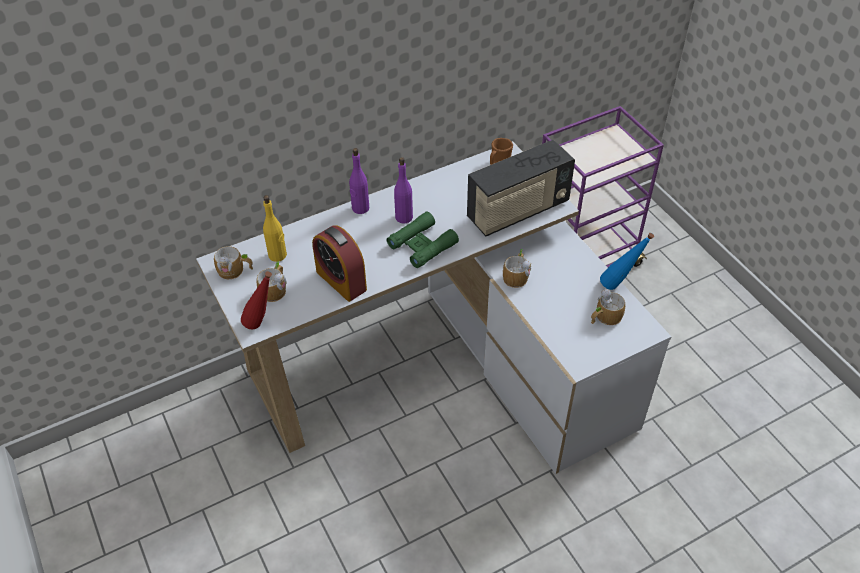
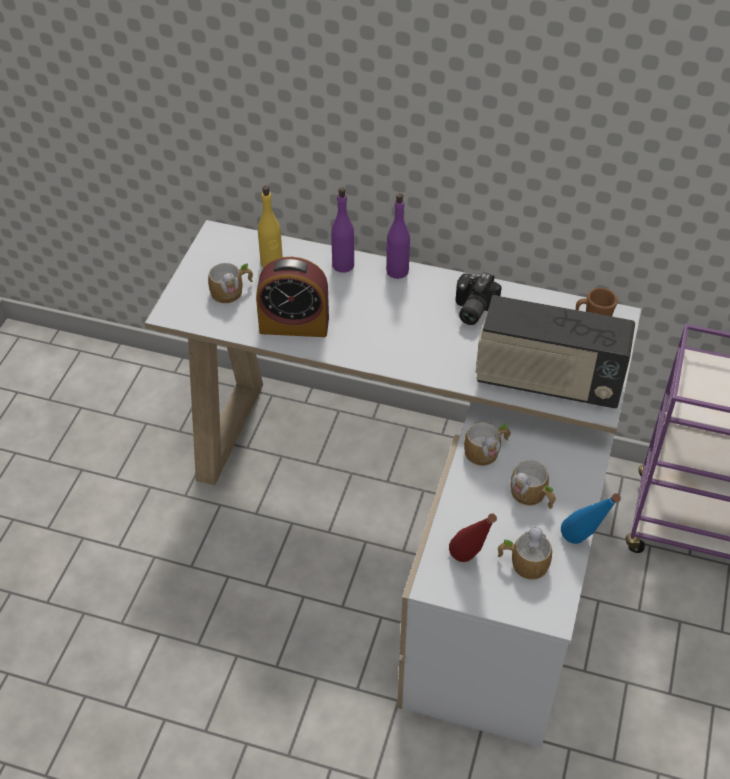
camera: 45 degrees right, 0 degrees up
(235, 271) = (221, 252): mug -> mug (532, 496)
(263, 325) = (183, 315): red bottle -> red bottle (470, 564)
(341, 280) = (294, 325): alarm clock -> alarm clock turned 90 degrees counterclockwise
(403, 217) = (426, 307): purple bottle -> purple bottle (343, 265)
(422, 245) = (408, 346): green binoculars -> none
(429, 200) = (471, 308): none -> camera

